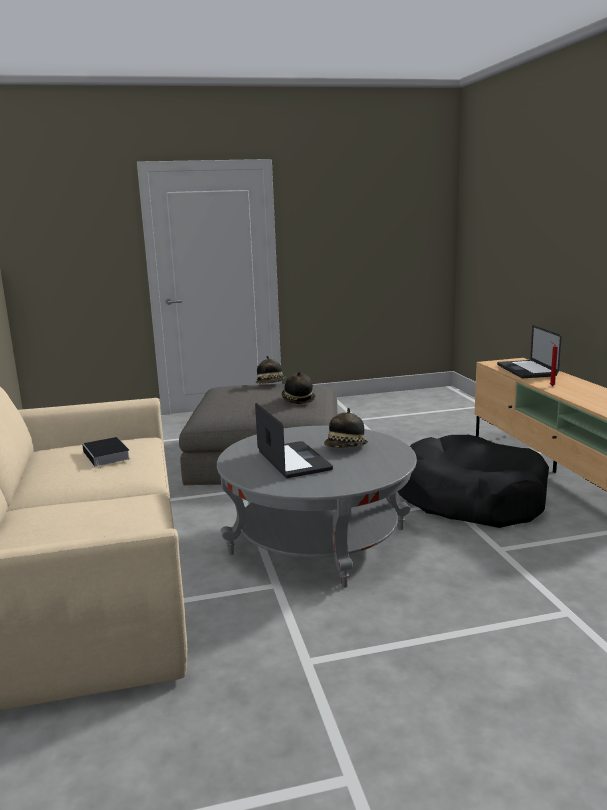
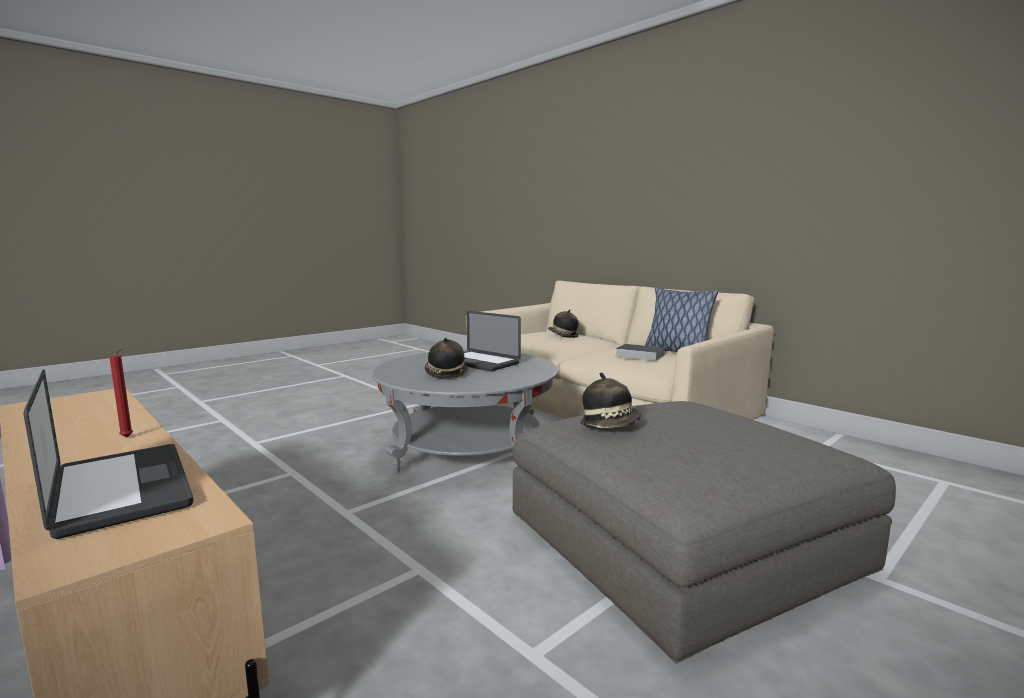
camera: 150 degrees right, 5 degrees down
(56, 454) = (676, 352): none -> pillow
(271, 384) = (743, 455): hat -> hat (563, 336)
(470, 499) = (315, 526): black dog bed -> none

